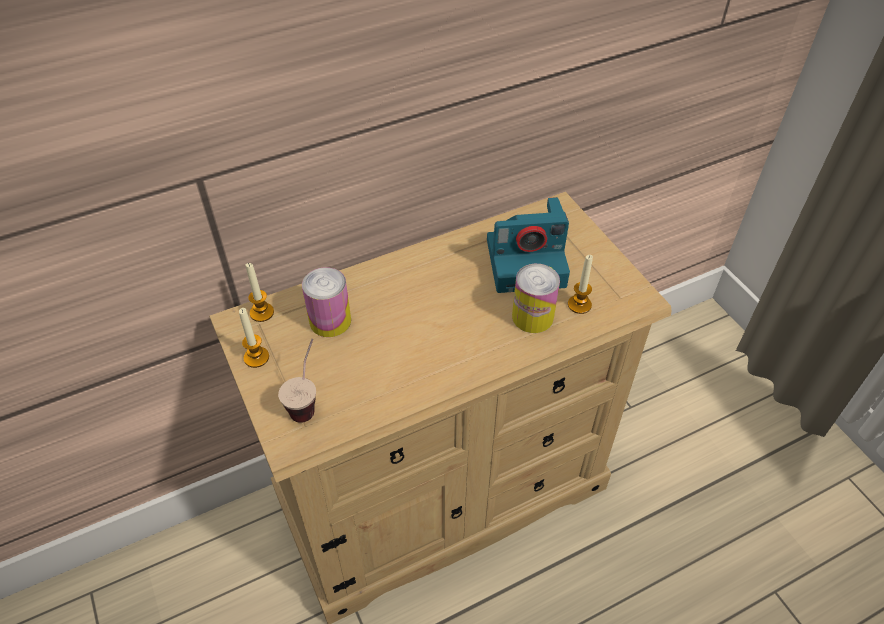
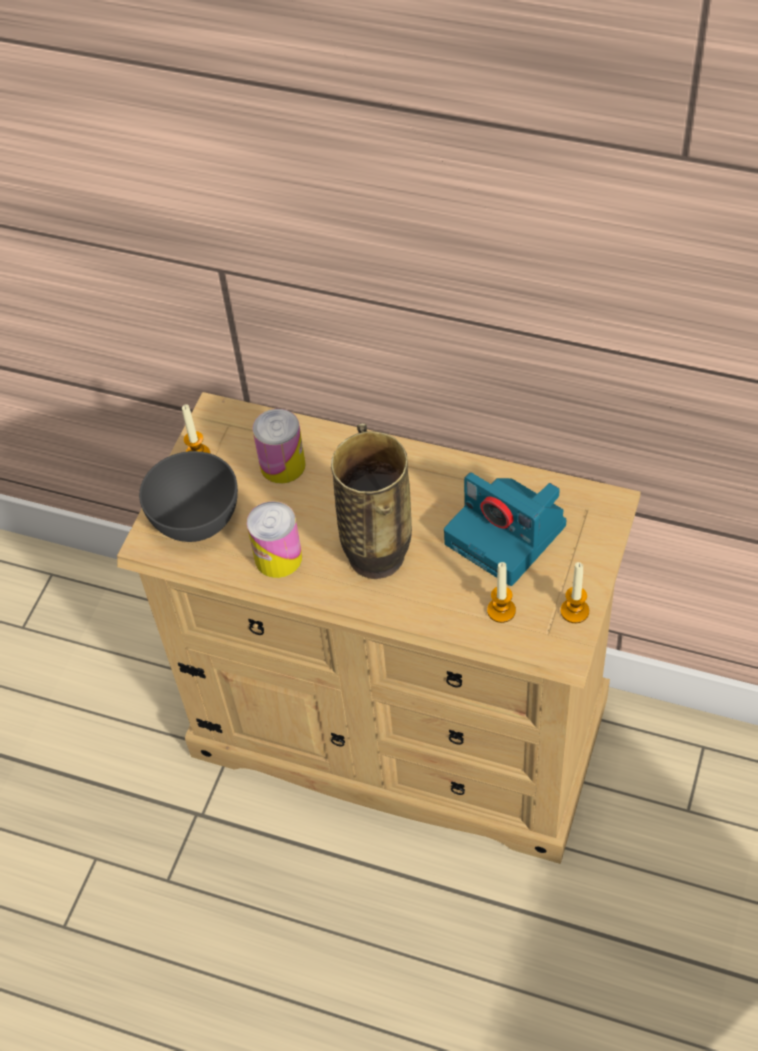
camera: 50 degrees right, 5 degrees up
(262, 313) = (241, 418): candle -> candle (574, 611)
(307, 400) = (195, 520): cup -> grey bowl
(466, 329) = (377, 556): none -> vase
(532, 317) = (446, 589): can -> can (278, 558)

